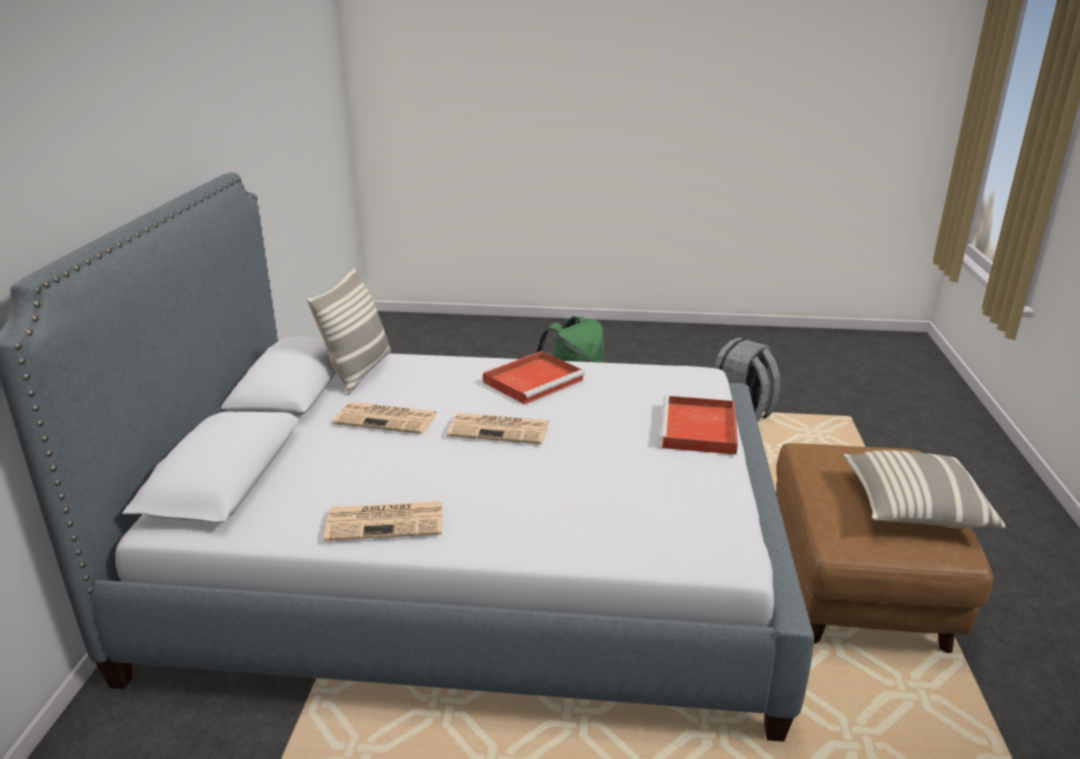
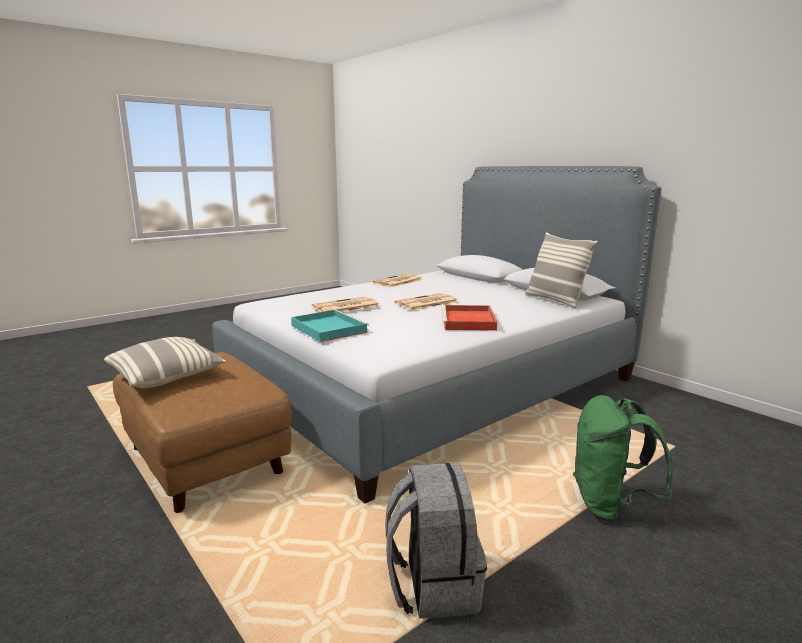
camera: 135 degrees right, 10 degrees down
(388, 418) = (481, 294): newspaper -> newspaper (345, 306)
(699, 430) = (327, 328): red tray -> turquoise tray

